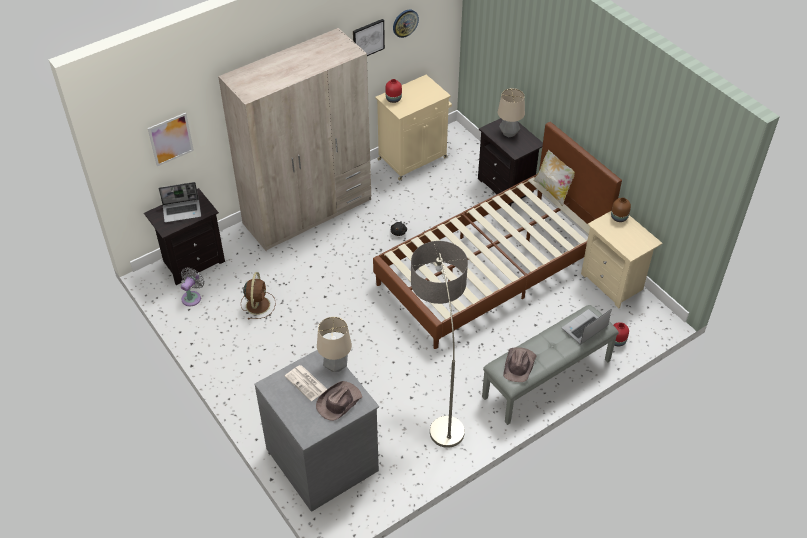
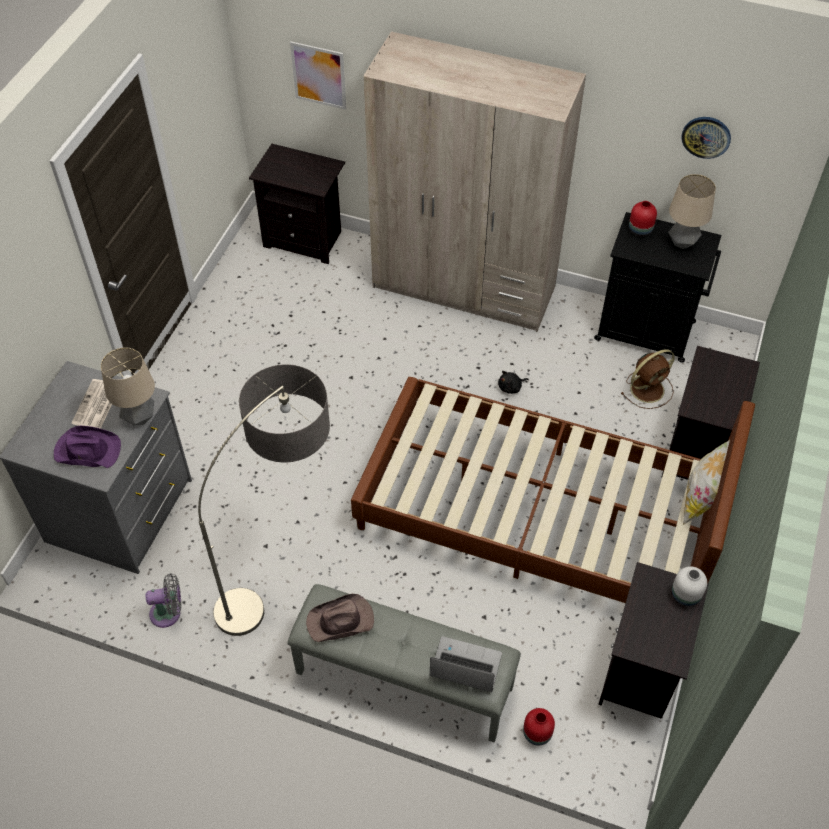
camera: 55 degrees right, 5 degrees up
(182, 211) = (299, 169): laptop -> none
(192, 297) = (257, 269): grey fan -> grey fan (169, 613)
(258, 304) = (291, 327): brown fan -> brown fan (648, 389)
(338, 402) = (87, 450): brown hat -> purple hat
(368, 39) = (635, 122): picture -> none
(413, 158) = (647, 331): beige cabinet -> black cabinet
(509, 133) = (721, 382): table lamp -> table lamp (682, 242)
(614, 283) = (640, 673): beige nightstand -> black nightstand
(619, 217) = (686, 595): brown vase -> white vase

